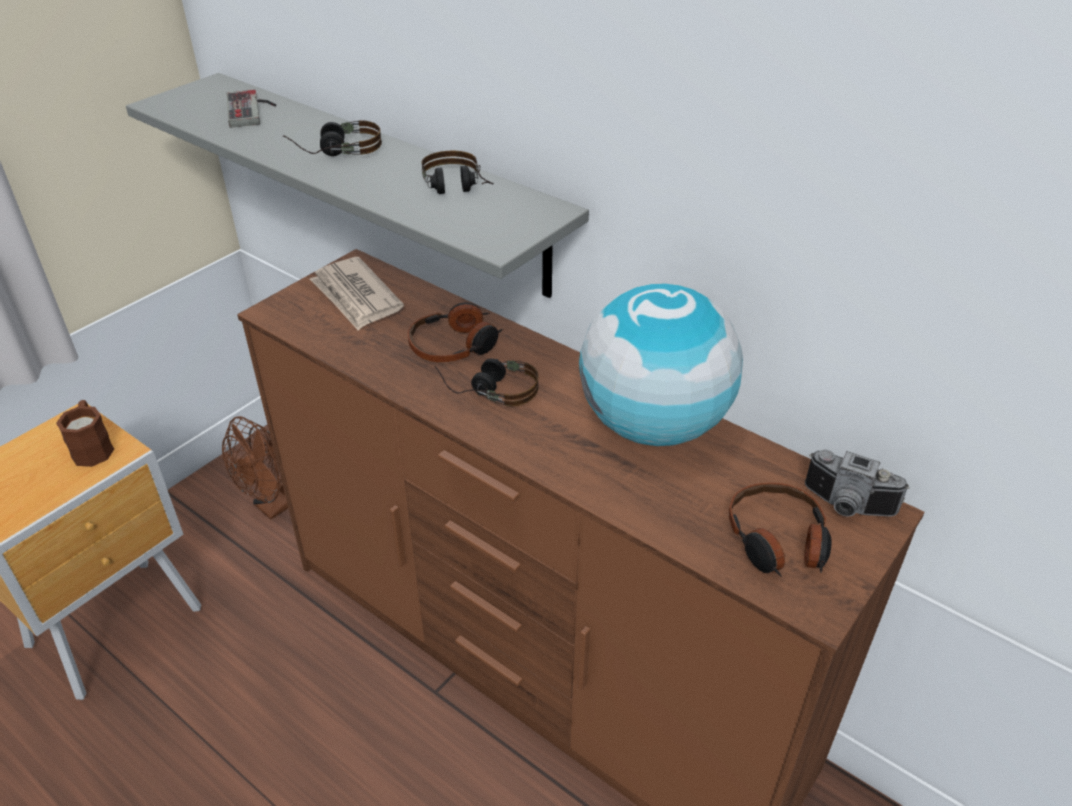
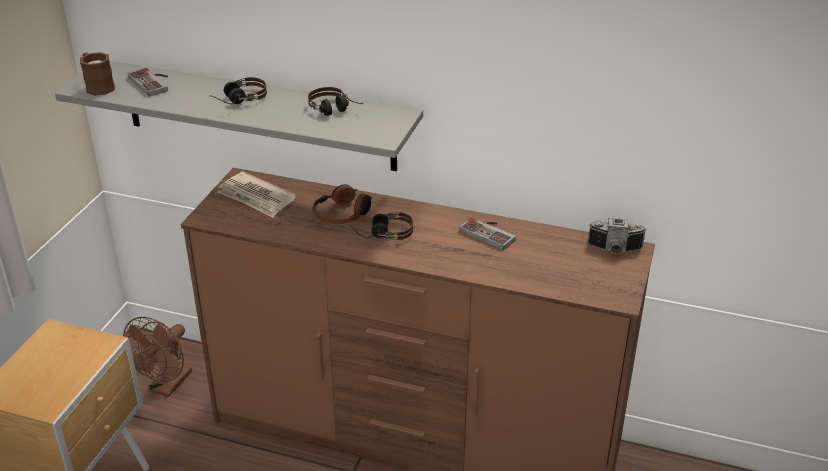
camera: 20 degrees left, 5 degrees down
(93, 447) = (81, 345): brown mug -> brown mug (97, 86)
(654, 425) = (490, 232): globe -> game controller
(777, 541) = (587, 274): headphones -> none

